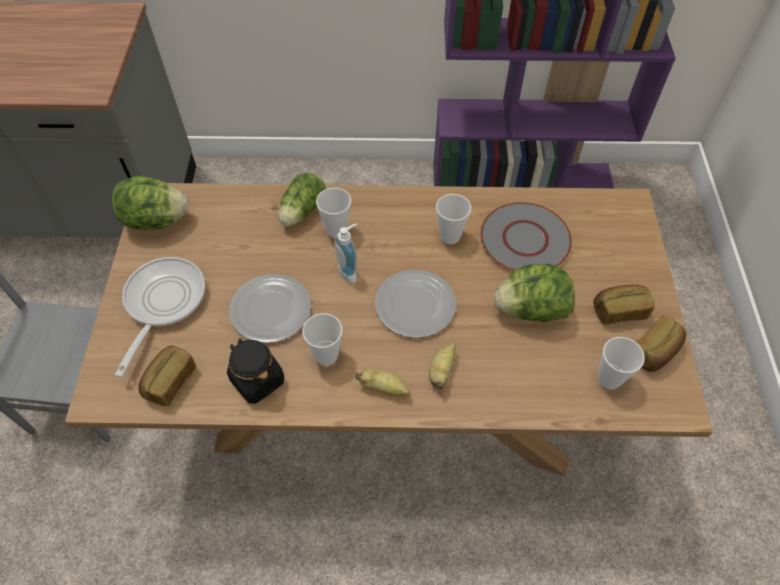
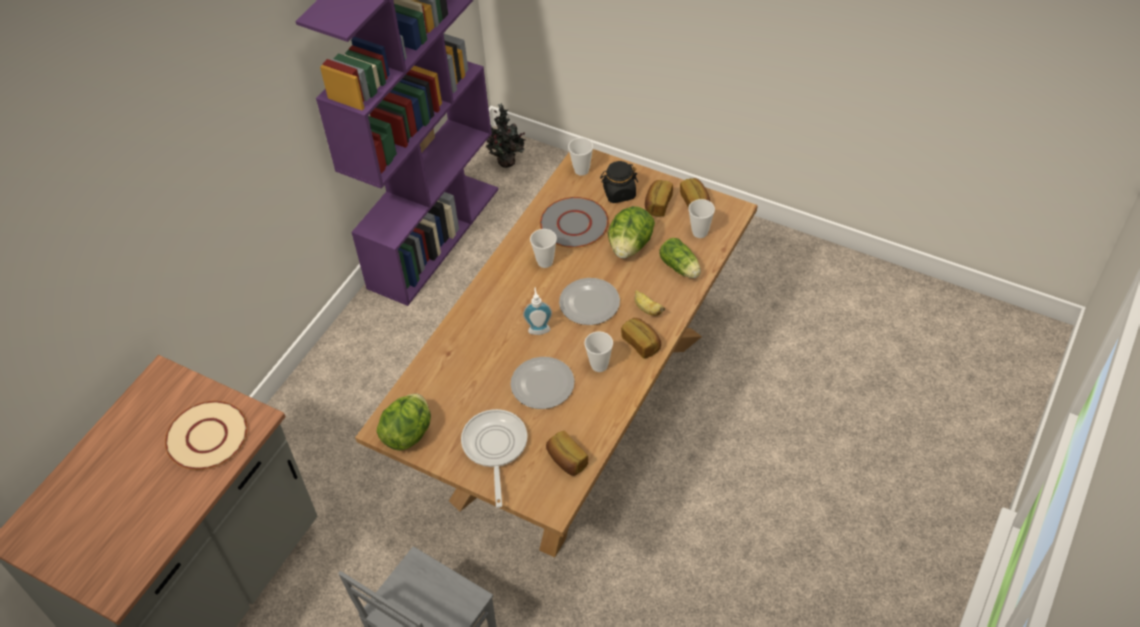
camera: 60 degrees left, 5 degrees down
(61, 68) = (208, 436): none -> beige plate
(163, 303) = (494, 448): frying pan -> frying pan turned 45 degrees clockwise
(257, 380) = (595, 409): black jar -> black jar (619, 193)
(301, 212) = (463, 338): lettuce -> lettuce (681, 268)
(336, 230) = (496, 323): cup -> cup (581, 170)
(384, 388) = (641, 343): banana -> bread
(653, 194) = (507, 163): none -> potted plant

